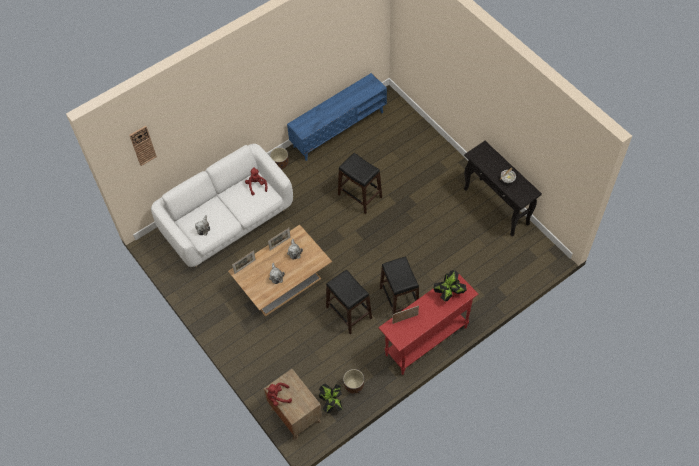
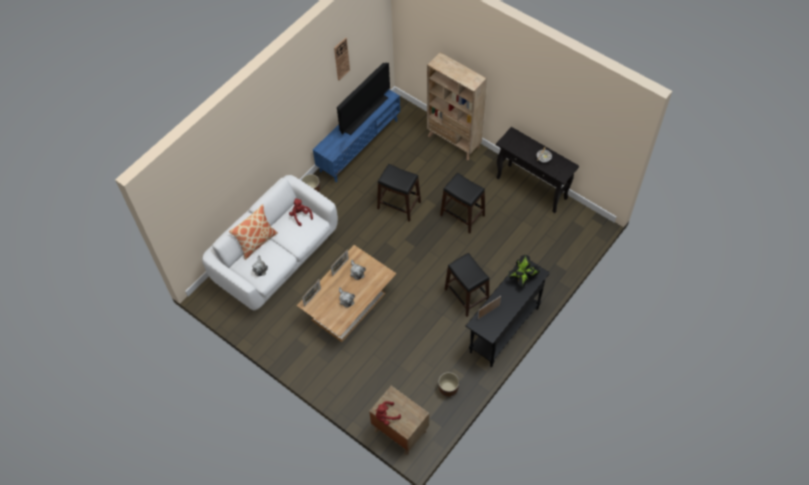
camera: 15 degrees left, 0 degrees up
(142, 145) = (189, 197): wall clock -> wall clock (341, 59)
(208, 202) = (256, 242): none -> pillow
(332, 403) = (432, 410): potted plant -> none
(348, 99) = (365, 113): none -> television
(349, 312) = (422, 319): black stool -> black stool (462, 215)
(425, 341) = (503, 330): red console table -> black console table
(432, 144) = (454, 142): none -> beige bookcase

